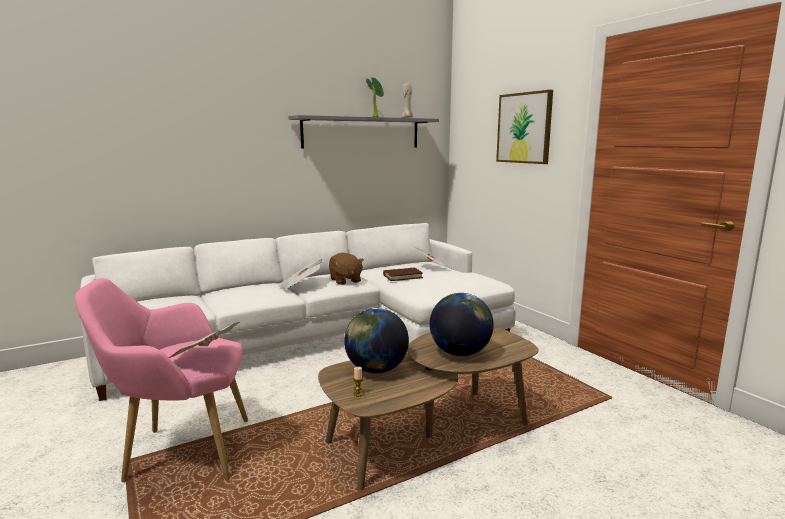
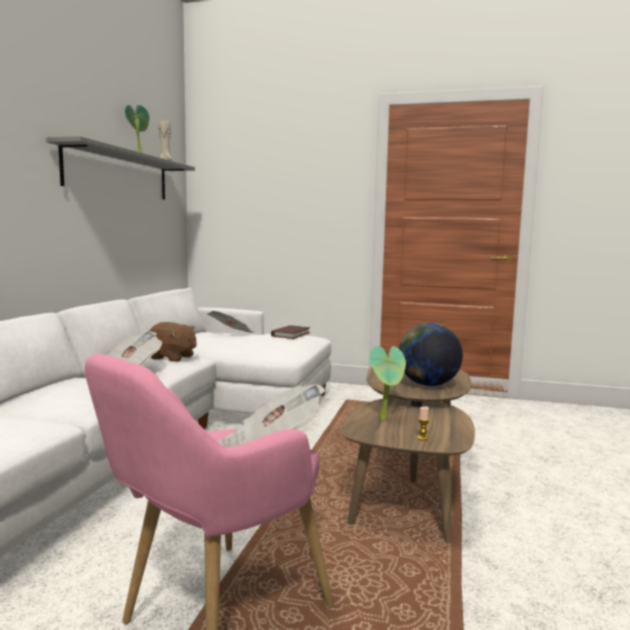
camera: 45 degrees left, 5 degrees down
(376, 370) = (385, 418): globe -> potted plant
(403, 276) = (225, 344): brown book -> brown book (291, 334)
(524, 128) = (299, 182): picture -> none

